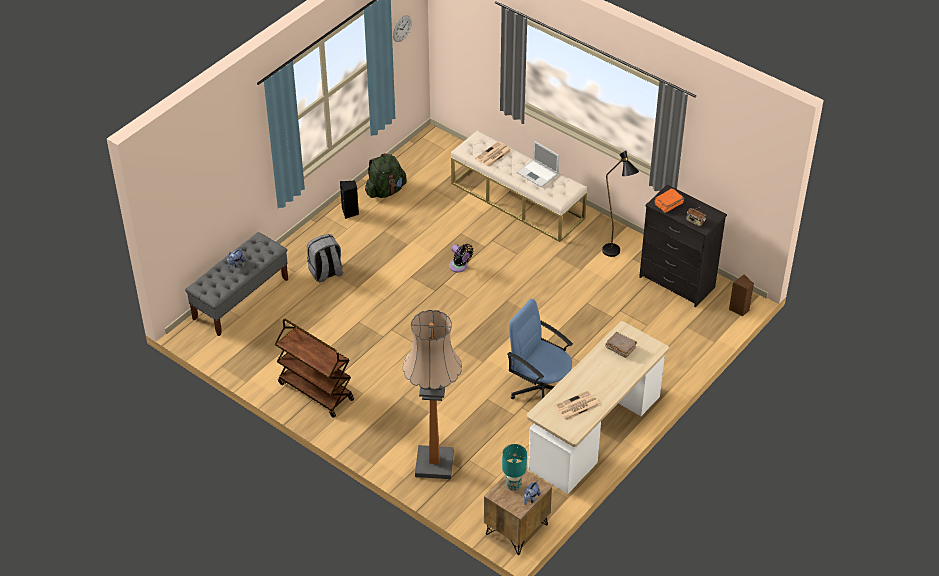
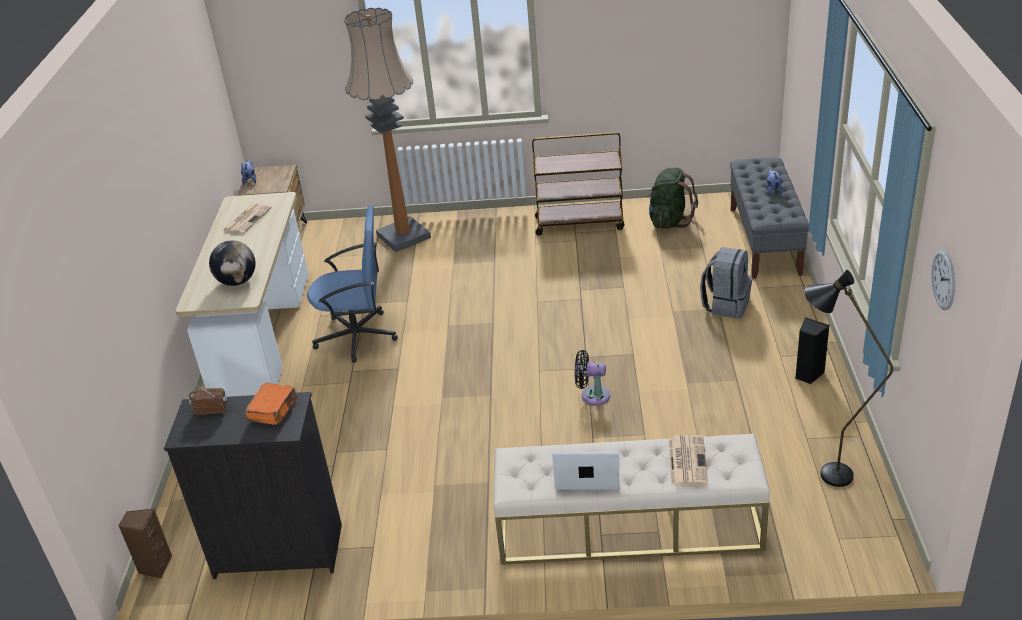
camera: 145 degrees right, 10 degrees down
(385, 191) = (813, 426): green backpack -> green backpack (669, 221)
(513, 486) = (274, 179): turquoise table lamp -> none
(615, 254) = (404, 536): black floor lamp -> black floor lamp (824, 473)
(620, 348) = (237, 281): brown book -> globe

